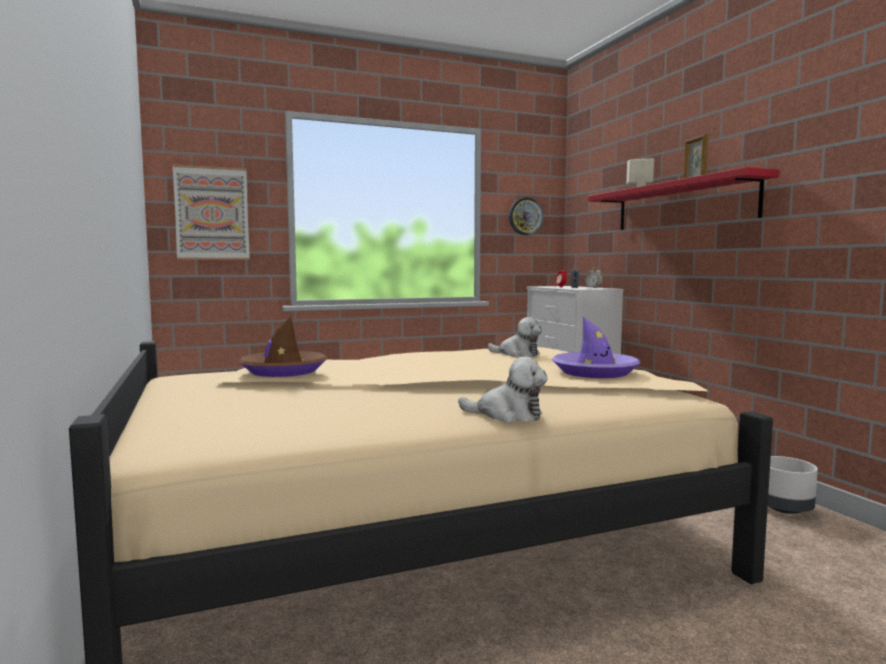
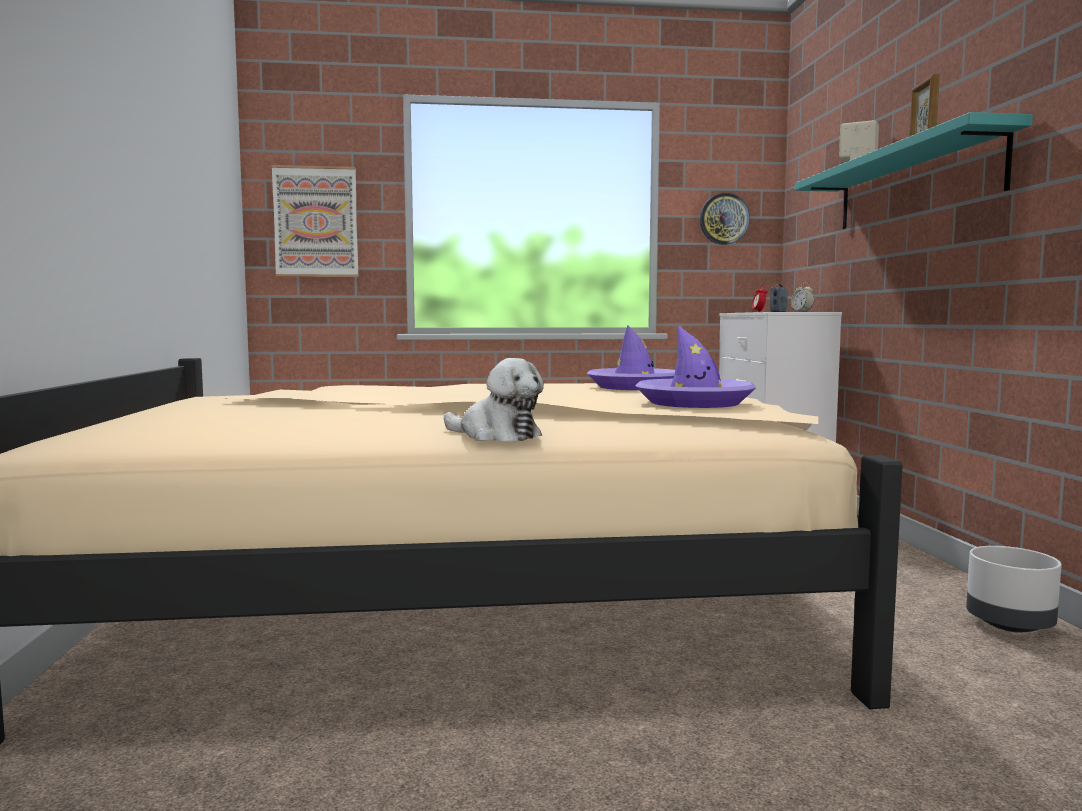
camera: 15 degrees right, 0 degrees up
(283, 371) = (313, 391): brown hat -> none
(517, 354) = (634, 387): plush toy -> purple hat
(682, 205) = (914, 184): red shelf -> turquoise shelf

